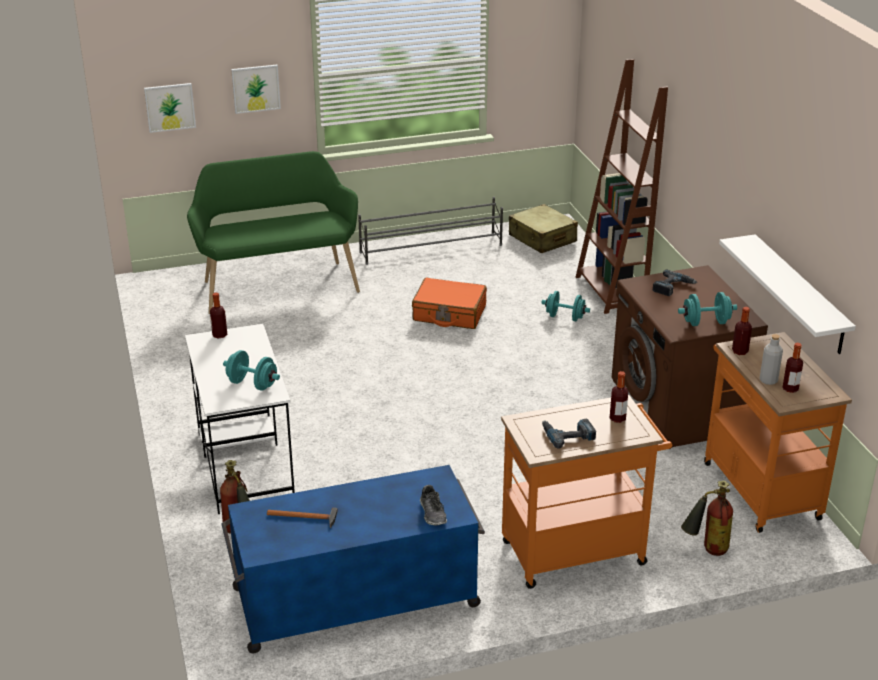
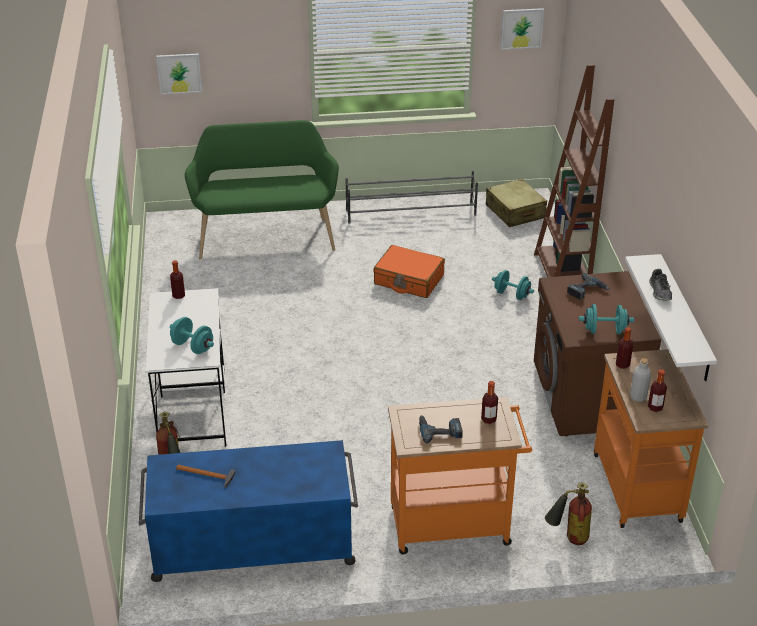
camera: 10 degrees right, 5 degrees up
(256, 88) = (256, 61): picture -> picture (521, 28)
(433, 513) = (315, 485): shoe -> shoe (660, 291)

